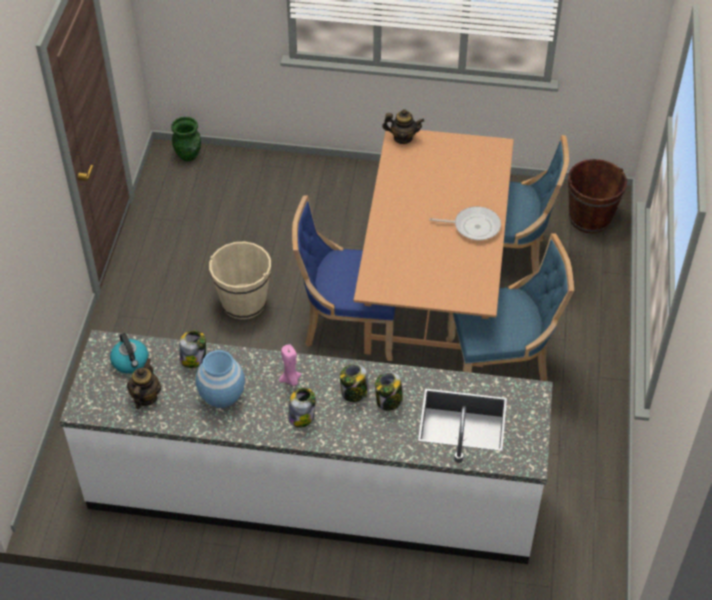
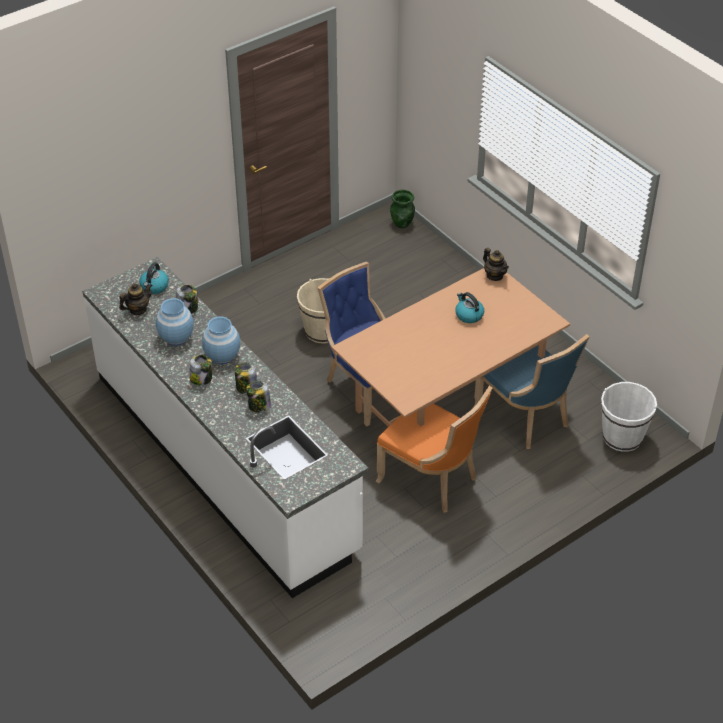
camera: 45 degrees right, 5 degrees down
(290, 380) = (222, 356): pink candle -> blue vase
(428, 187) = (468, 315): none -> kettle
(474, 226) = (465, 356): frying pan -> none
(501, 365) = (432, 479): blue chair -> orange chair
(590, 218) = (622, 437): brown bucket -> white bucket

